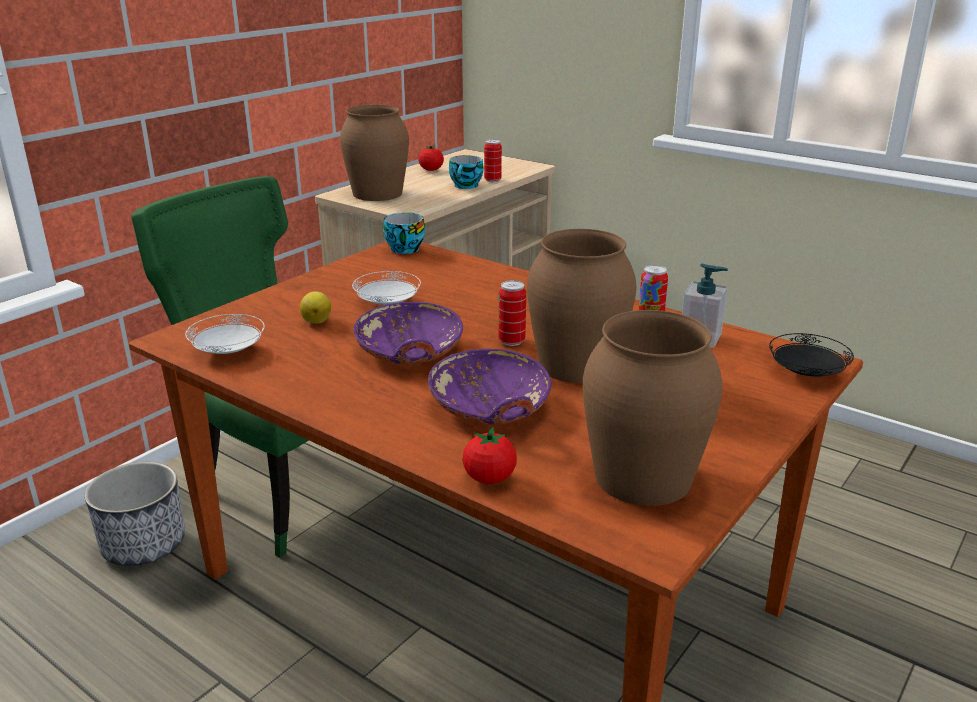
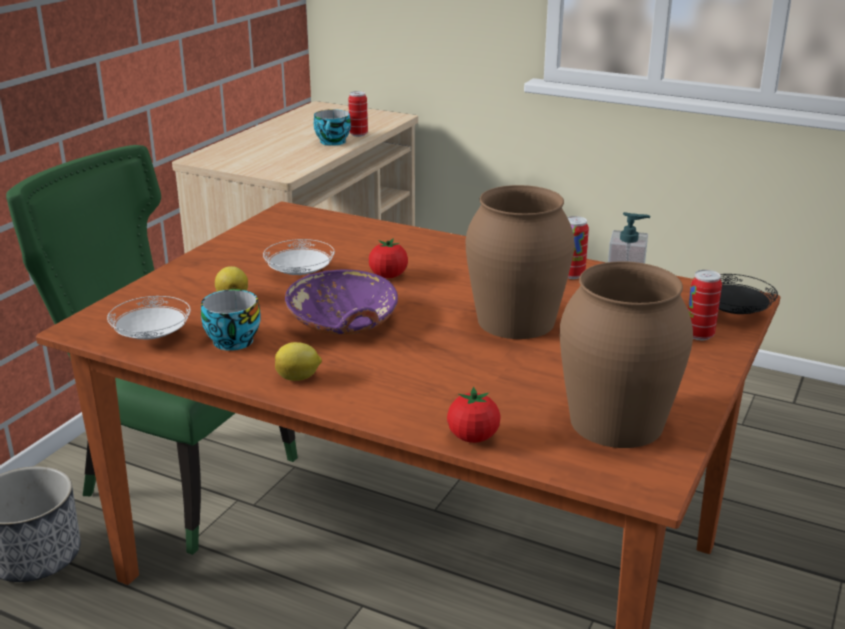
camera: 10 degrees left, 0 degrees up
(345, 402) = (299, 378): none -> lemon
(377, 193) = (240, 155): brown vase -> none
(403, 248) = (291, 214): cup -> cup (230, 340)
(431, 170) = (288, 126): tomato -> tomato (388, 276)
(490, 407) = (447, 369): purple bowl -> none
(511, 341) = (442, 303): can -> can (699, 335)

